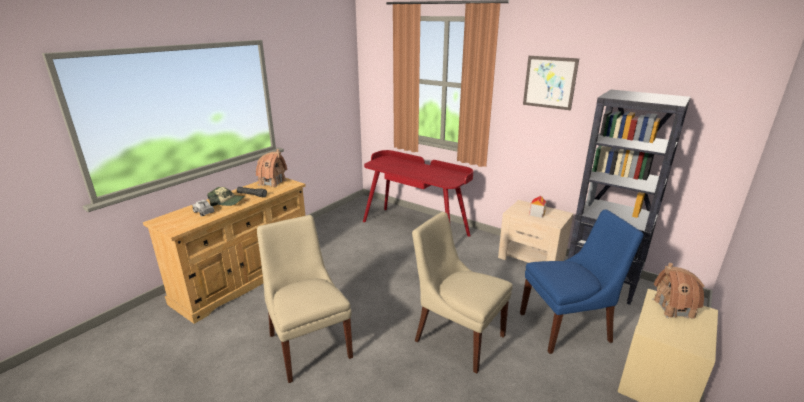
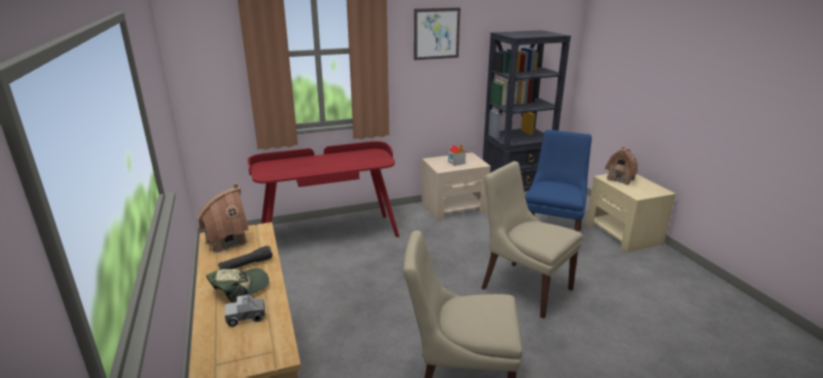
camera: 55 degrees left, 0 degrees up
(457, 336) = (524, 287): beige chair -> beige chair turned 60 degrees clockwise

